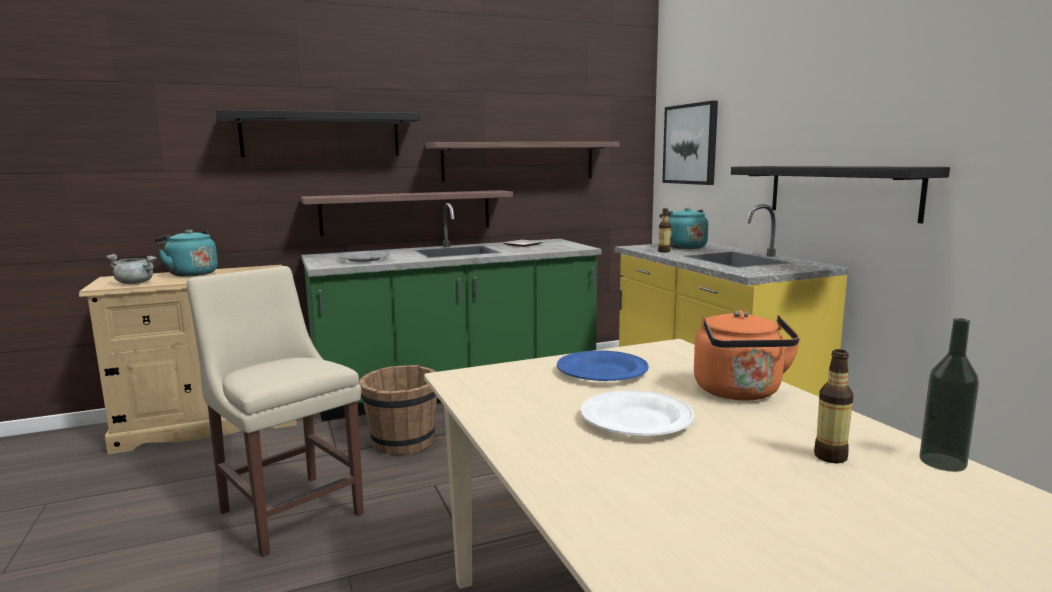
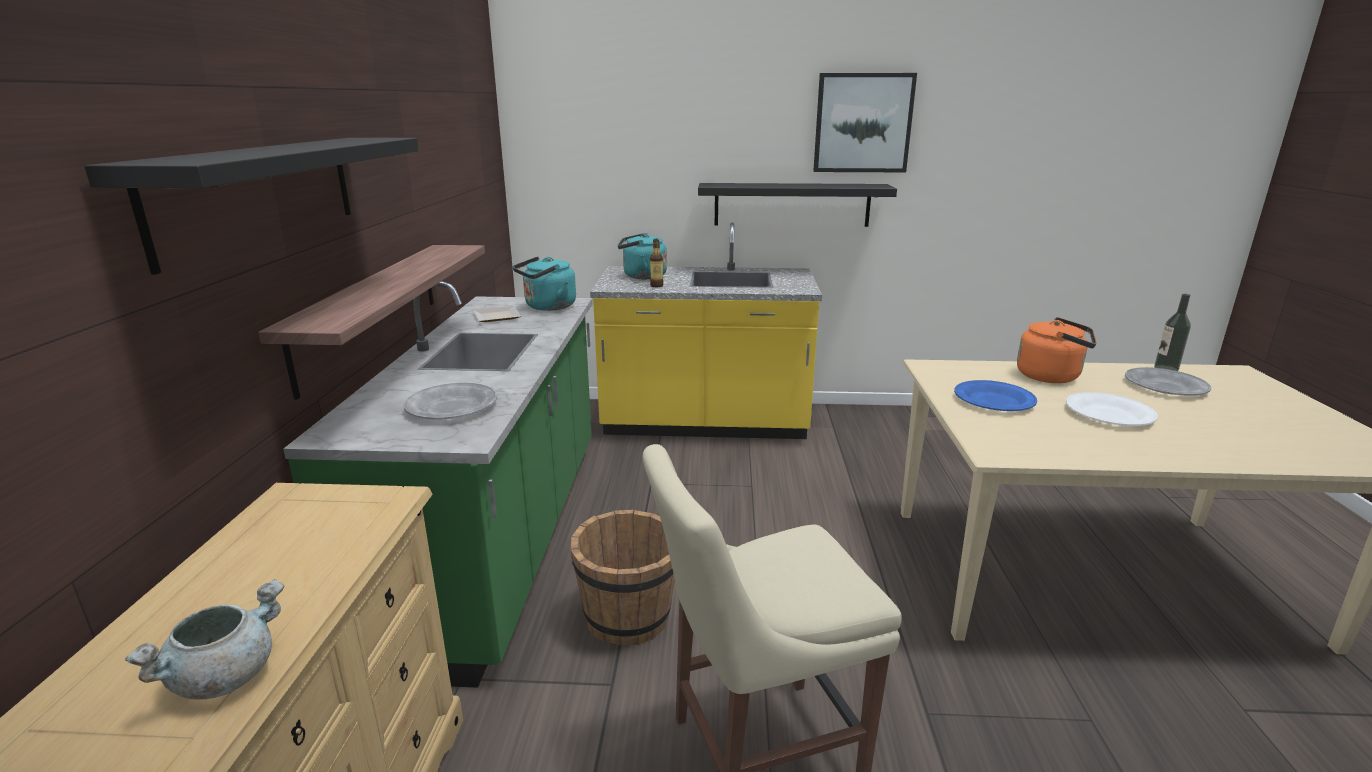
camera: 65 degrees left, 10 degrees up
(190, 274) = (212, 592): turquoise kettle -> turquoise kettle (548, 307)
(519, 161) = (438, 197): shelf -> none
(690, 144) = (579, 157): picture -> picture (863, 123)
(830, 457) = (1164, 386): bottle -> grey plate

